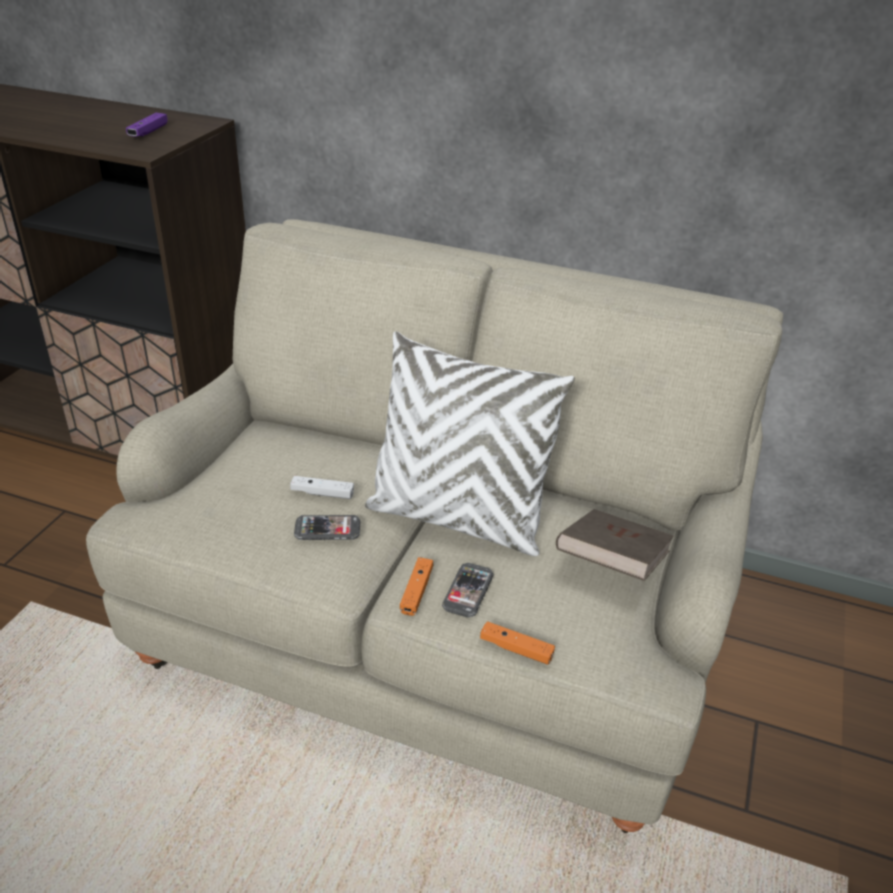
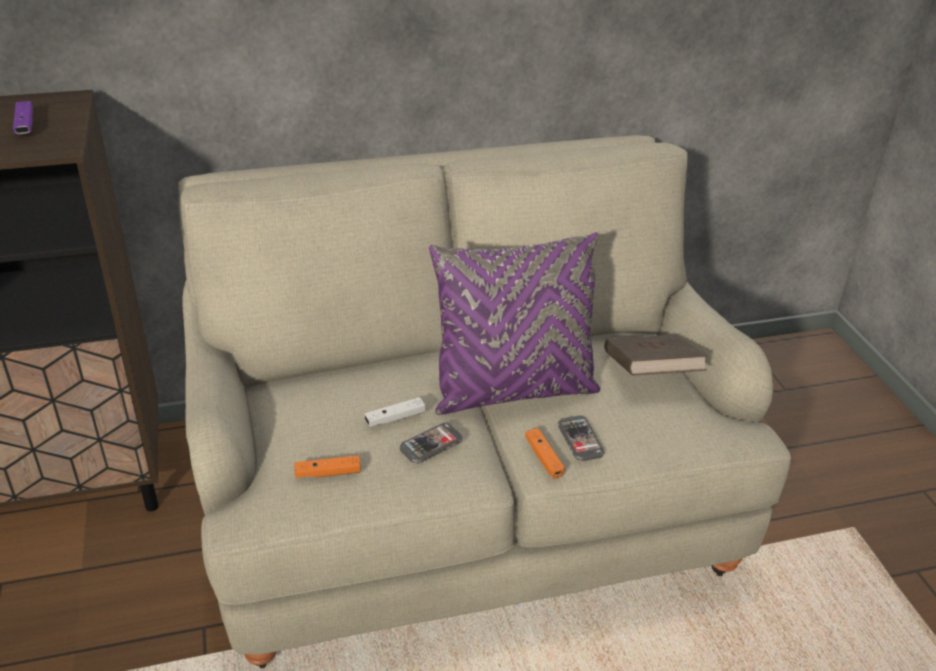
camera: 35 degrees left, 0 degrees up
(457, 518) = (513, 391): white pillow -> purple pillow
(516, 649) = (652, 462): orange game controller -> orange game controller (328, 473)

